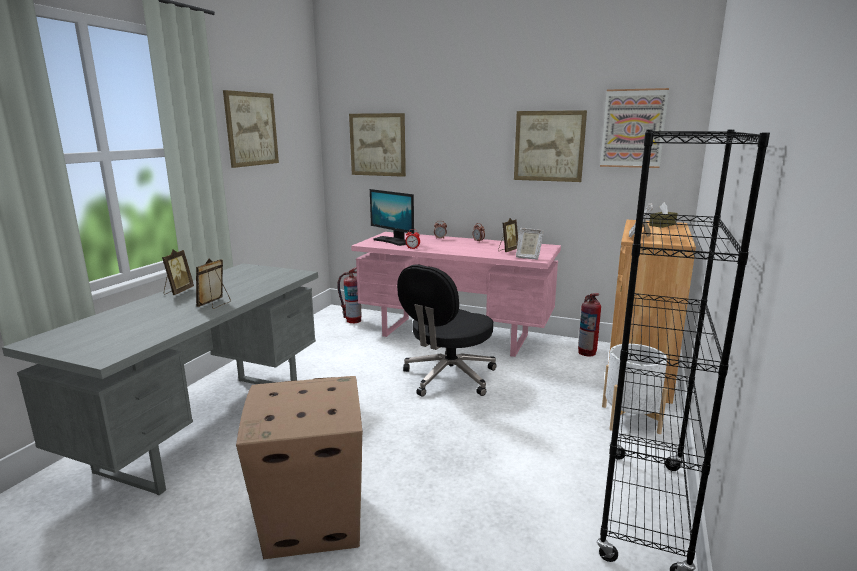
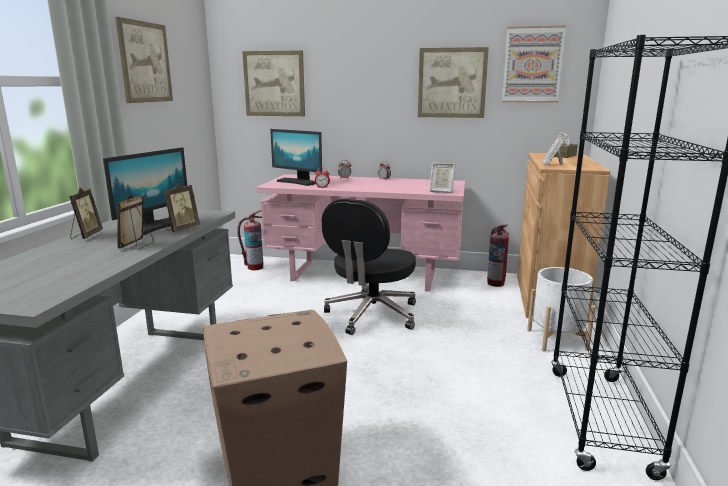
camera: 10 degrees left, 0 degrees up
(238, 285) = (154, 227): none -> monitor
(507, 250) = (418, 186): picture frame -> picture frame (181, 229)

